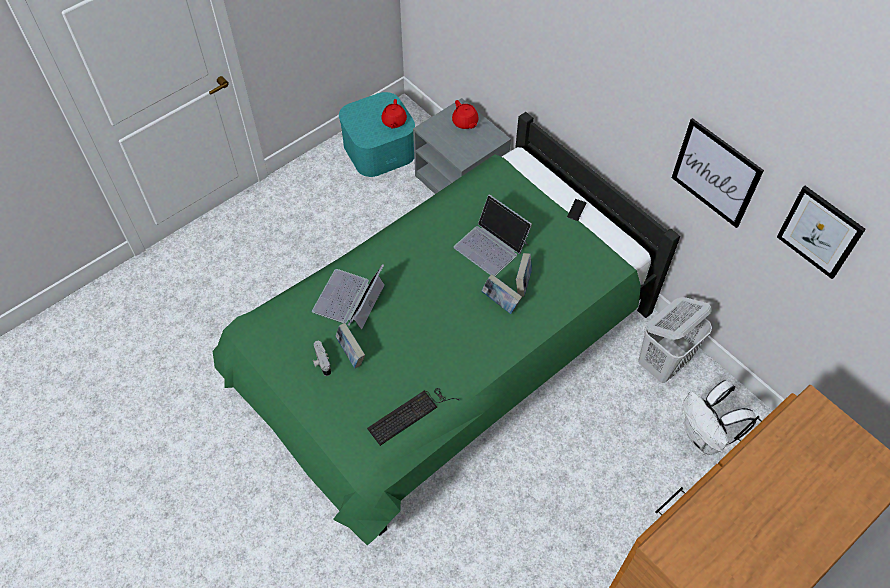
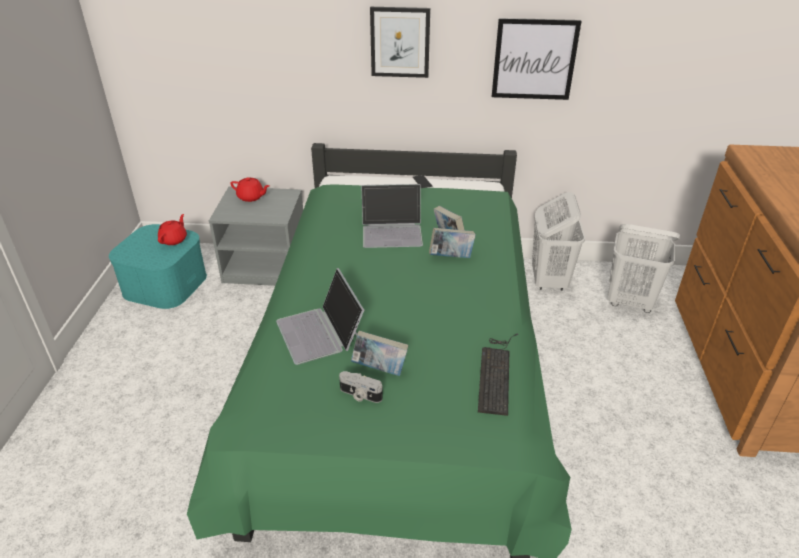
camera: 45 degrees left, 20 degrees down
(394, 122) = (174, 239): red teapot -> red teapot turned 120 degrees counterclockwise
(704, 437) = (629, 302): white backpack -> white laundry basket
(820, 232) = (646, 43): picture -> picture (400, 42)

